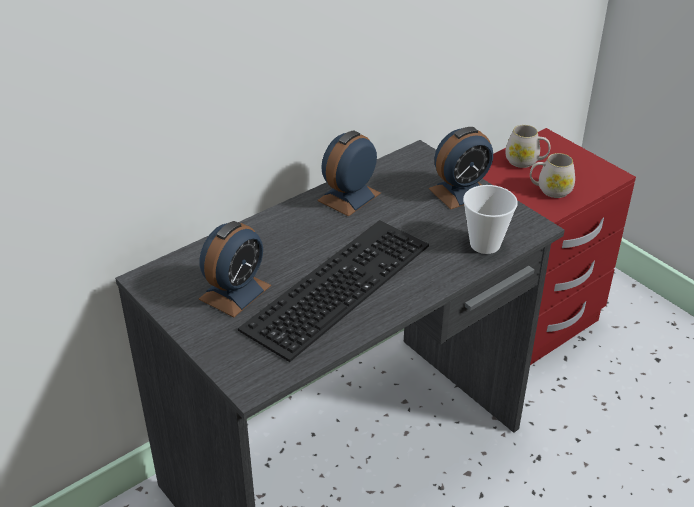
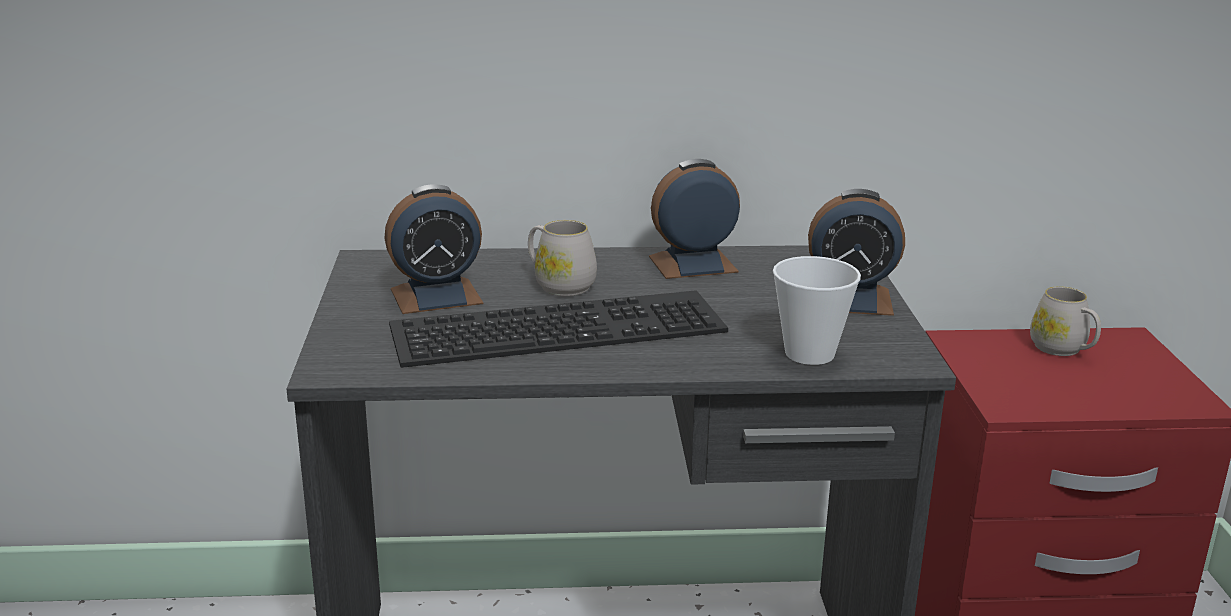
camera: 35 degrees right, 15 degrees down
(550, 190) = (1064, 387): white mug -> white mug (559, 285)

